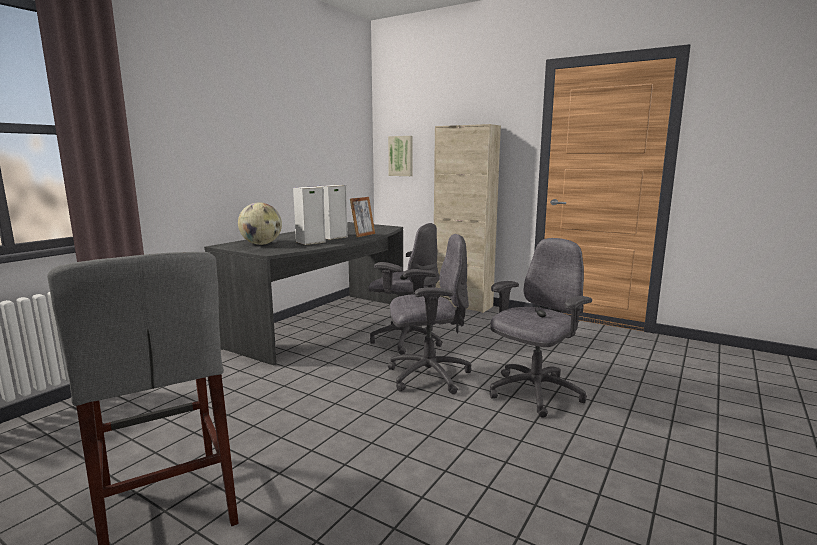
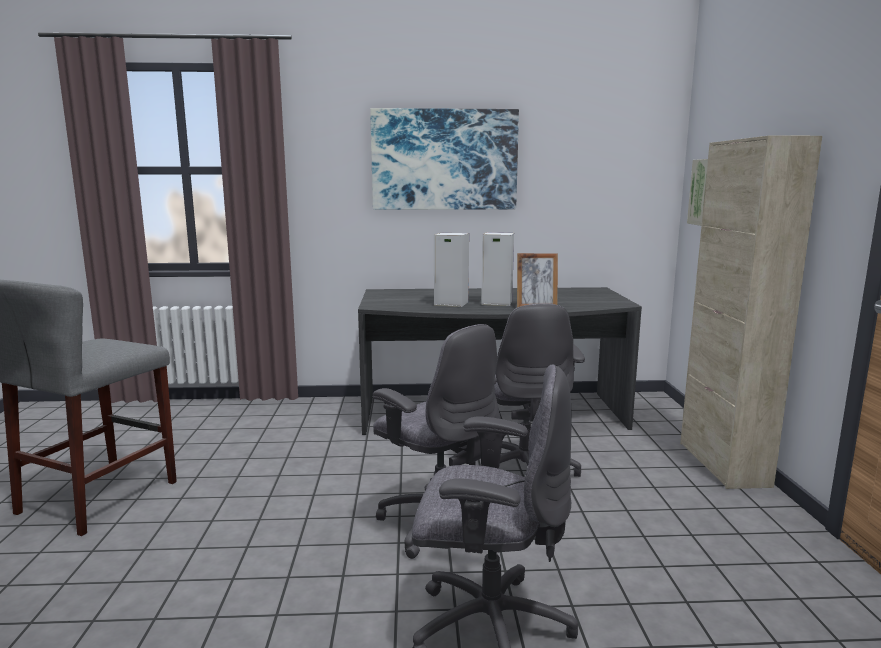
camera: 55 degrees right, 0 degrees up
(251, 129) = (444, 160): none -> picture
(261, 244) = (407, 296): globe -> none

